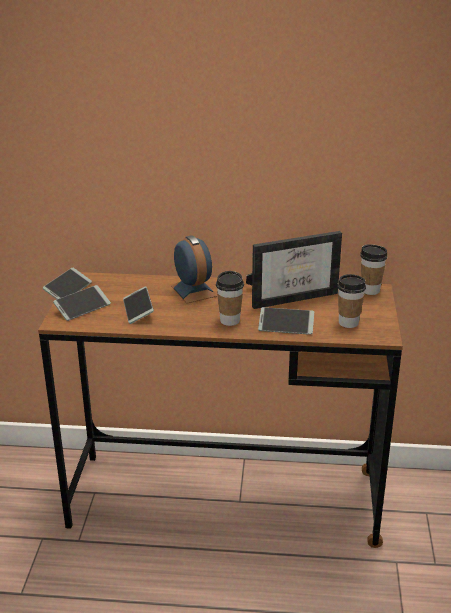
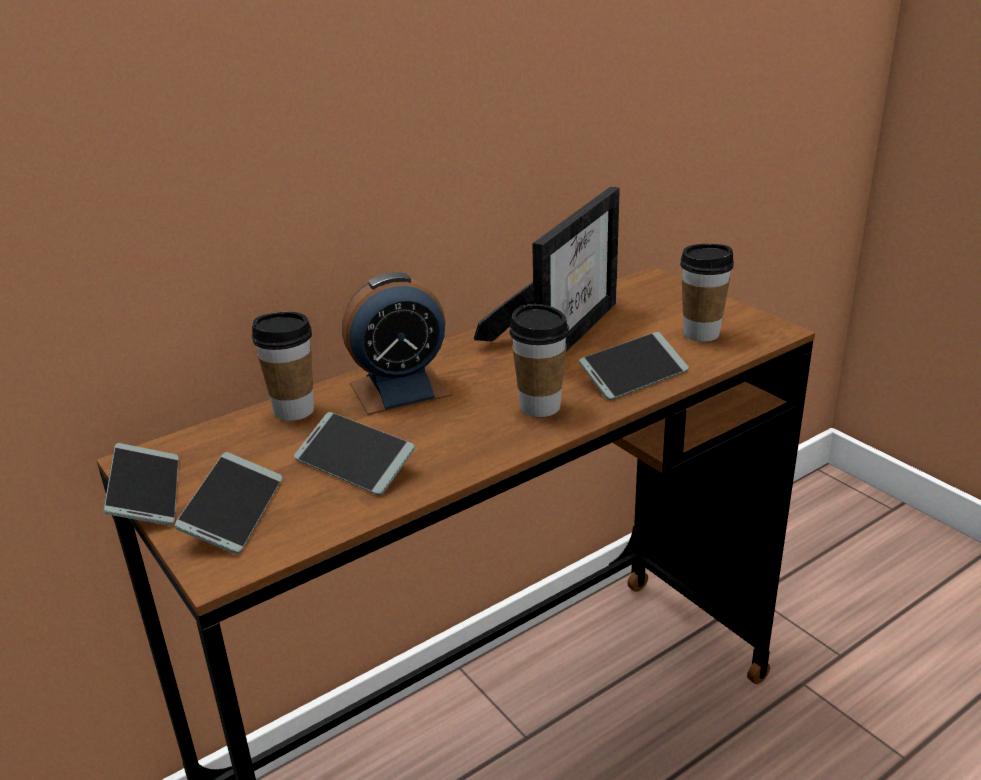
camera: 40 degrees left, 0 degrees up
(193, 291) = (400, 389): alarm clock -> alarm clock turned 135 degrees clockwise
(370, 290) = (646, 283): cup -> cup (294, 410)

